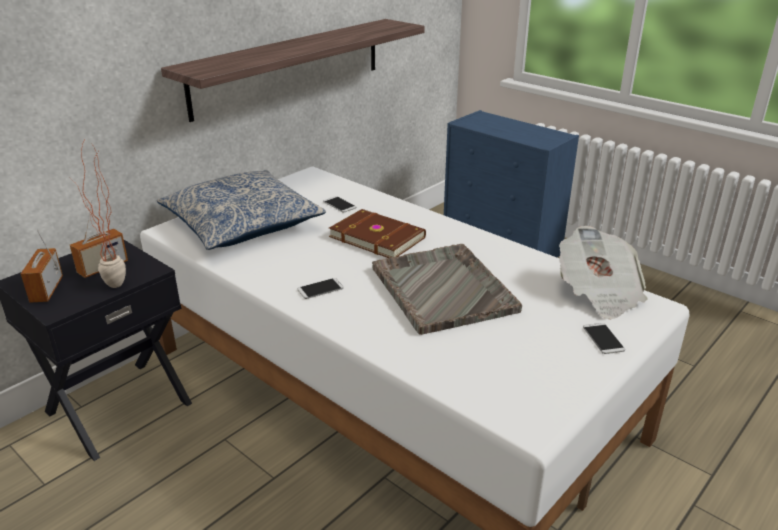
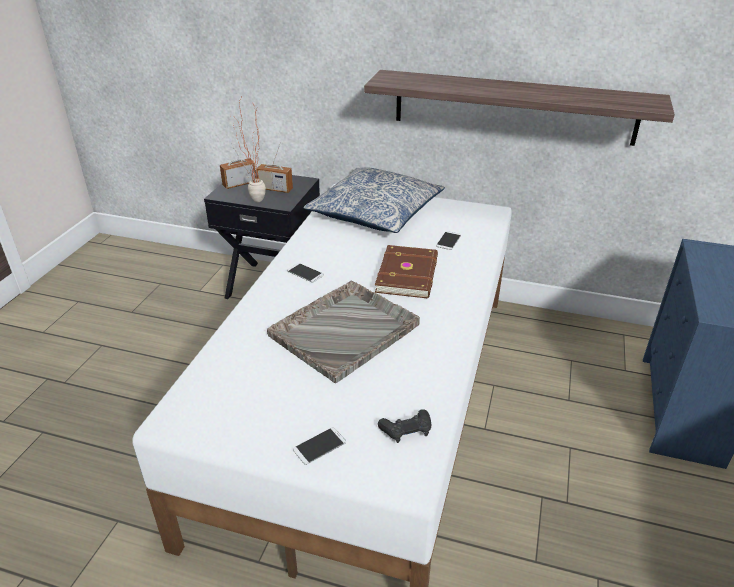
camera: 65 degrees right, 5 degrees up
(599, 293) = (406, 431): newspaper -> black game controller

